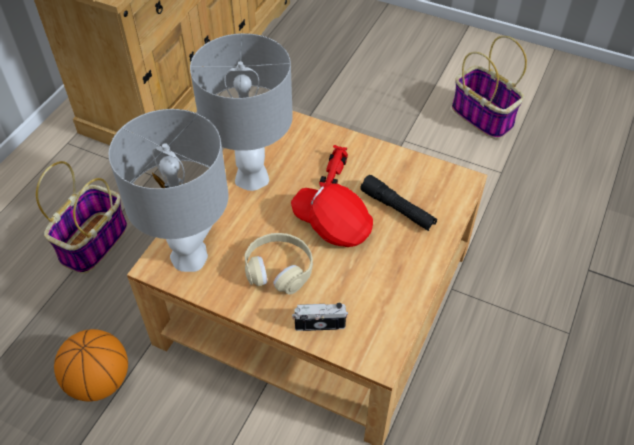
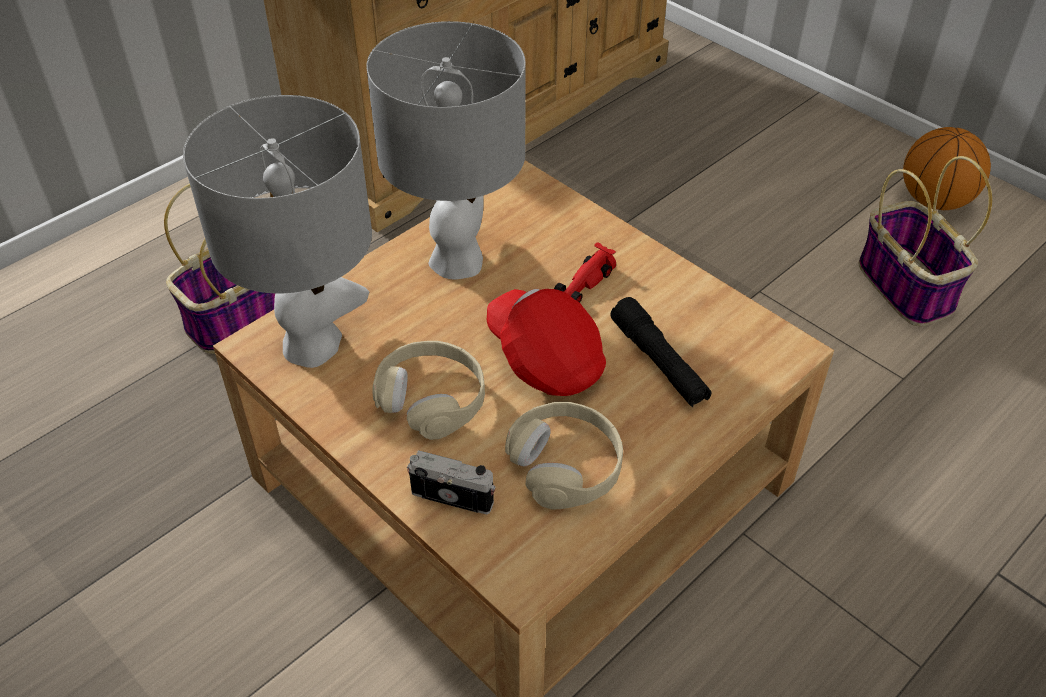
camera: 20 degrees right, 5 degrees down
(99, 381) = (158, 505): basketball -> basketball (934, 201)
(374, 285) = (566, 464): none -> beige headphones

